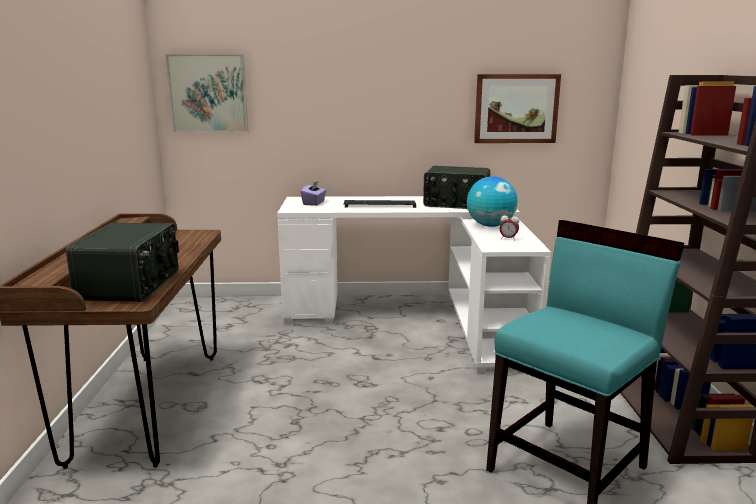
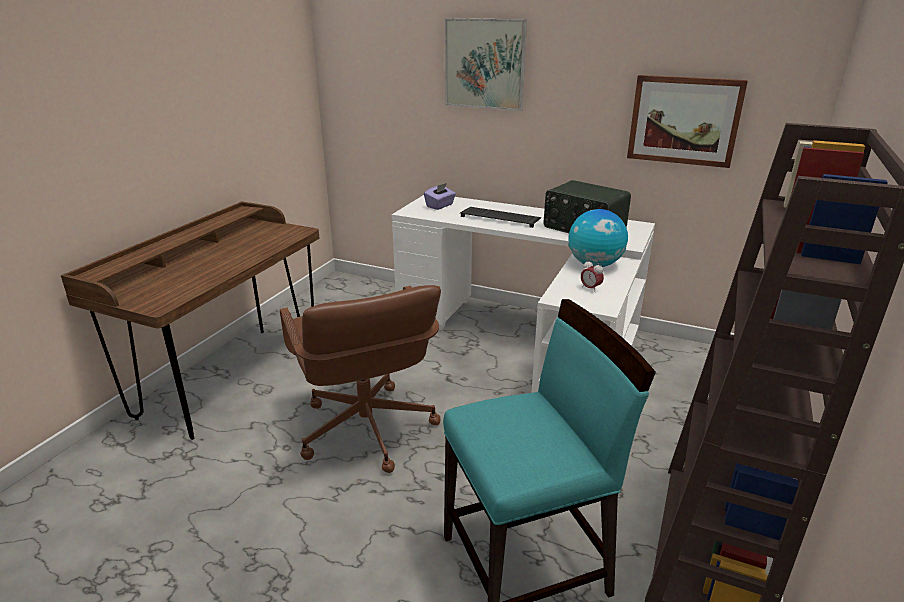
camera: 25 degrees right, 10 degrees up
(131, 285) = (177, 285): radio -> none
(208, 93) = (360, 81): picture -> picture (484, 64)
(338, 413) = (366, 430): none -> brown office chair

